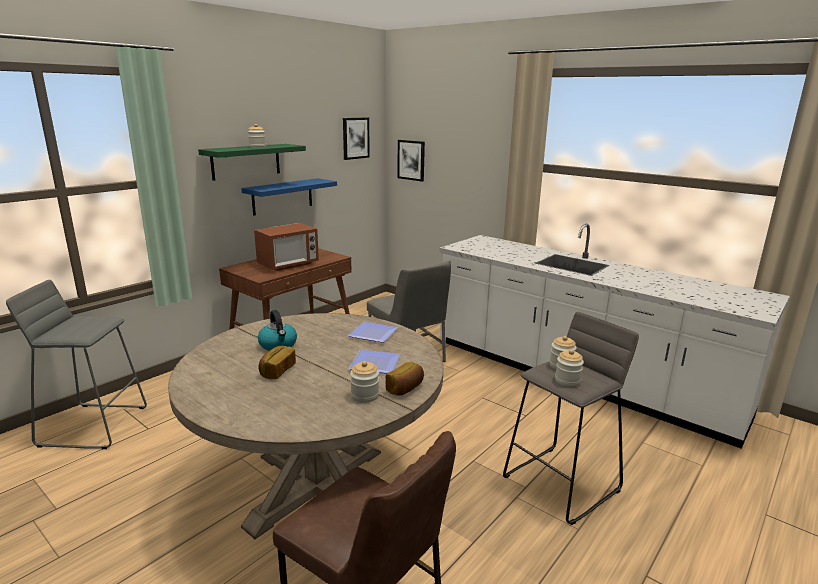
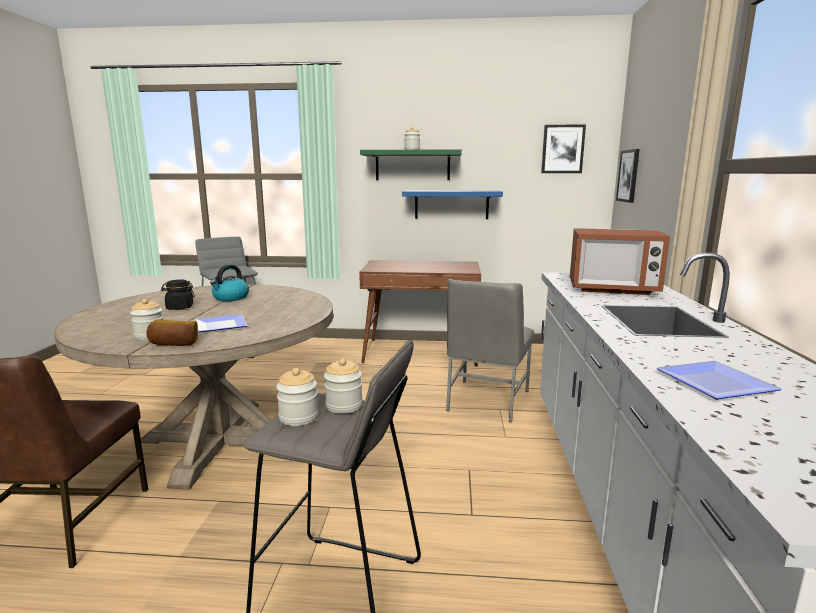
camera: 55 degrees right, 5 degrees down
(277, 371) = (179, 307): bread -> black jar
(288, 264) = (416, 267): microwave -> microwave (612, 289)
(372, 333) = (291, 312): plate -> plate (714, 382)

